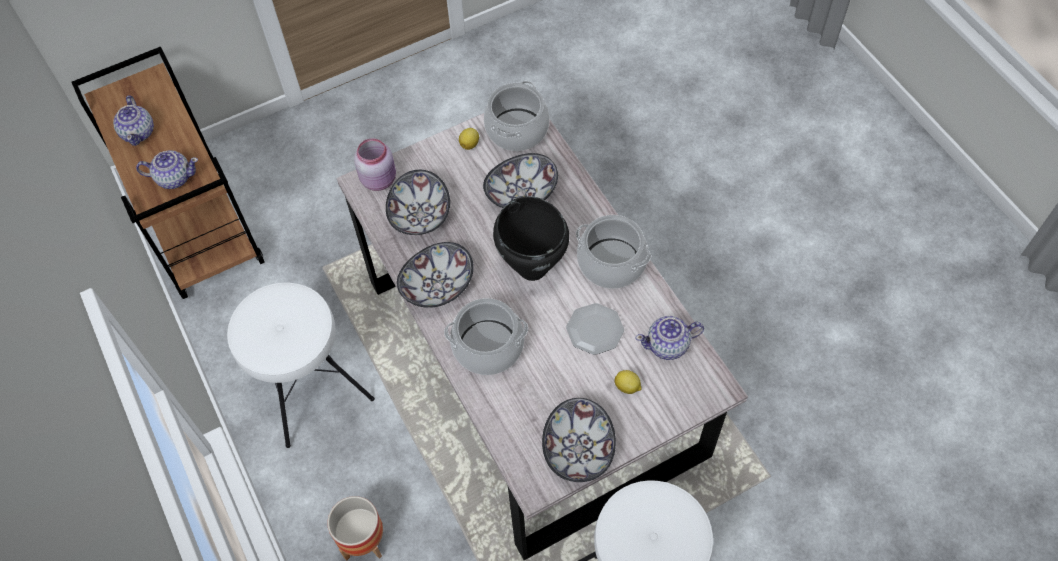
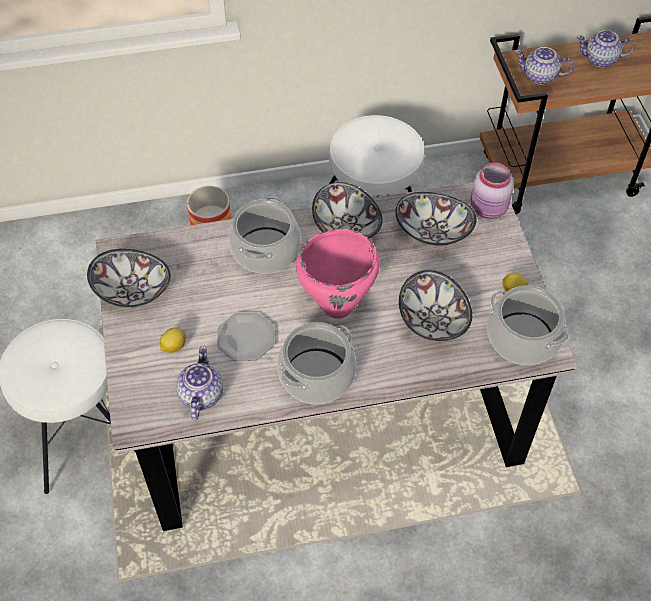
camera: 105 degrees right, 5 degrees down
(174, 178) = (540, 76): teapot -> teapot turned 90 degrees clockwise
(532, 267) = (338, 306): black cooking pot -> pink cooking pot

